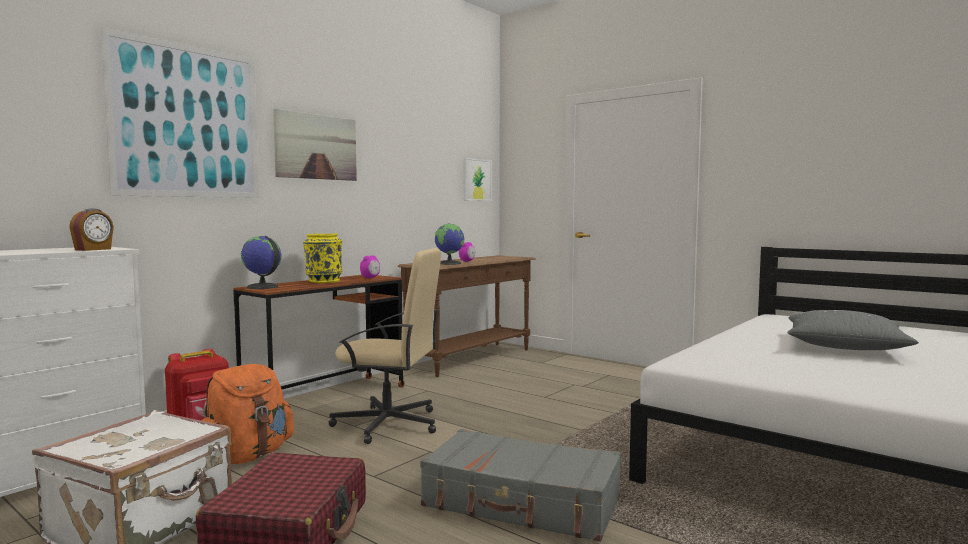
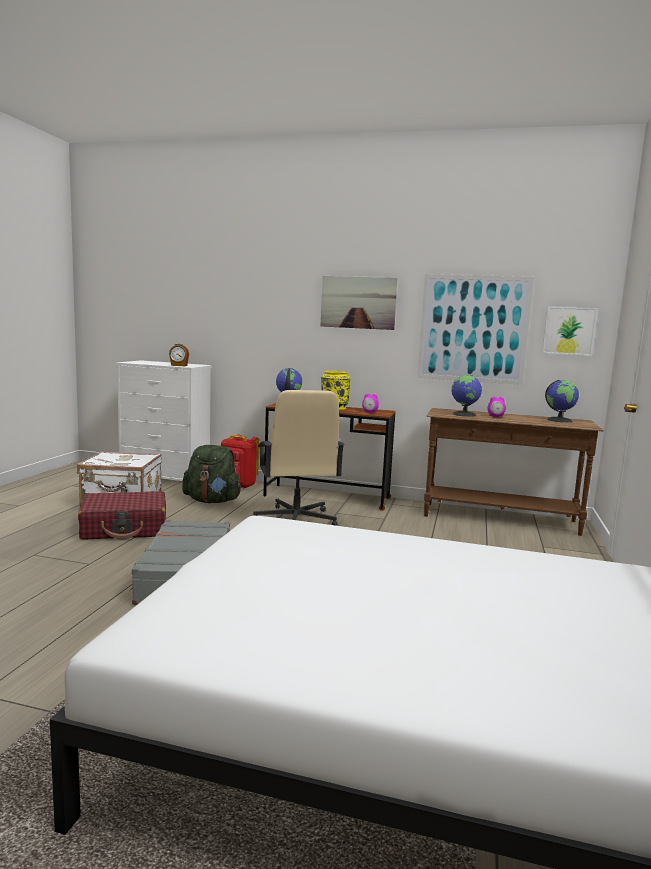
camera: 65 degrees right, 5 degrees up
(187, 121) = (262, 290): picture -> picture (473, 329)
(246, 457) = (212, 501): orange backpack -> green backpack
(494, 257) = (559, 420): none -> globe
(844, 346) = (441, 598): grey pillow -> none

